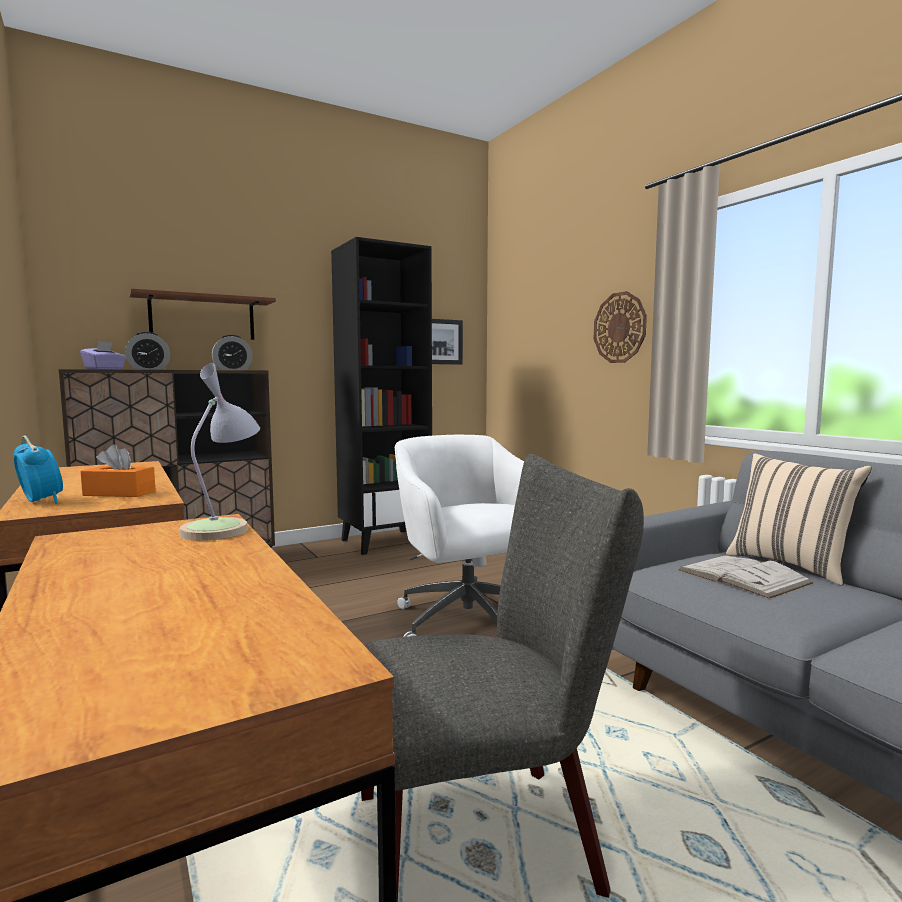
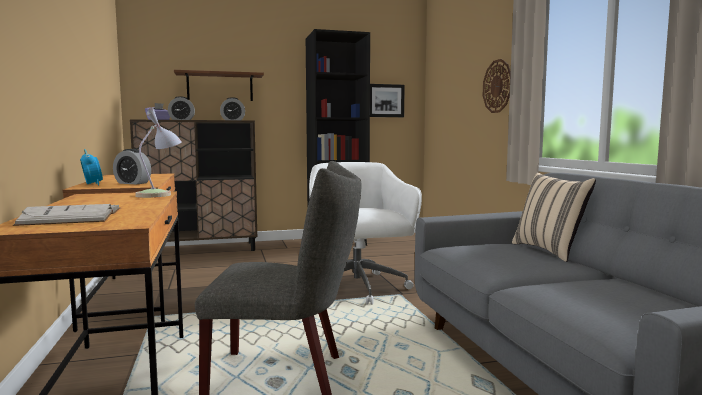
camera: 15 degrees right, 0 degrees up
(119, 493) = (132, 183): orange tissue box -> alarm clock
(743, 576) = (498, 252): white book -> white book (72, 216)

